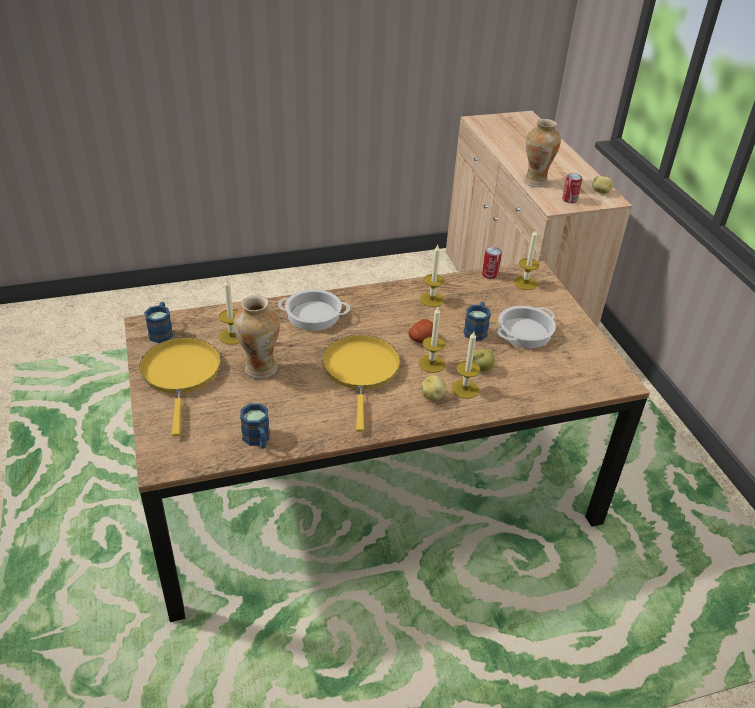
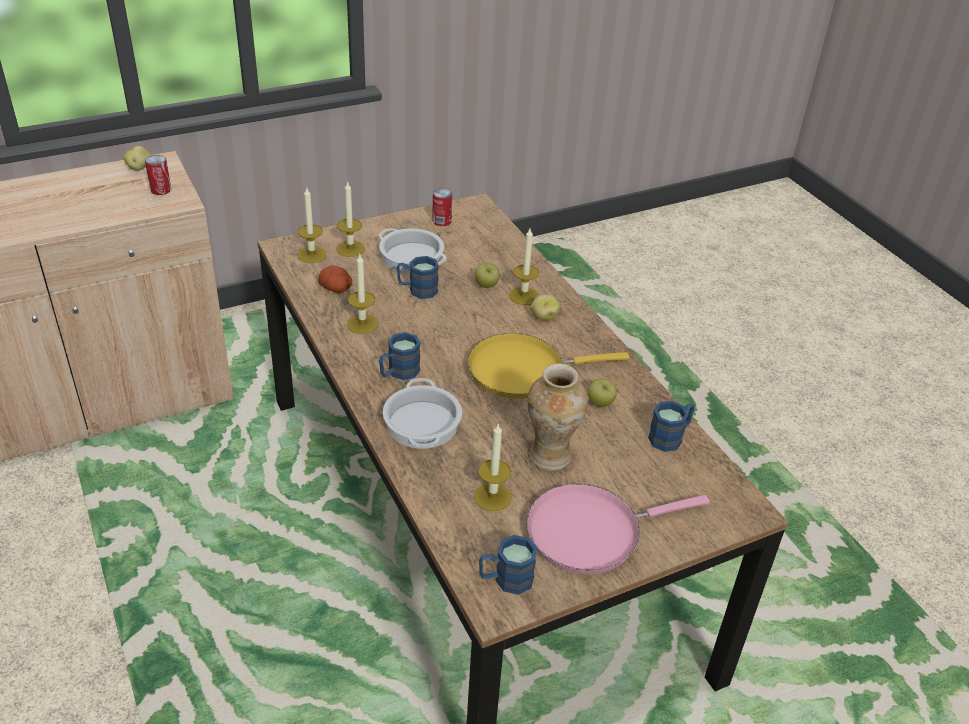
camera: 100 degrees left, 0 degrees up
(181, 374) = (591, 531): yellow frying pan -> pink frying pan
(310, 407) = (600, 403): none -> apple
(371, 310) = (398, 372): none -> blue mug
(421, 339) = (446, 329): potato -> potato (337, 288)
(431, 363) = (490, 319): candle -> candle (350, 248)
(489, 274) = (296, 280): can -> can (441, 221)
(535, 181) = (107, 212): vase -> none

